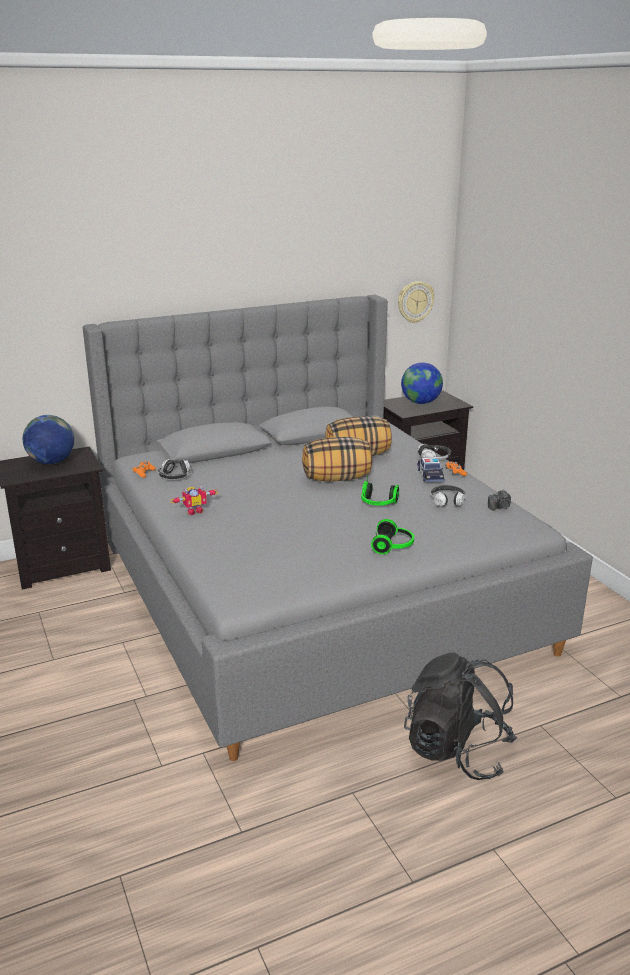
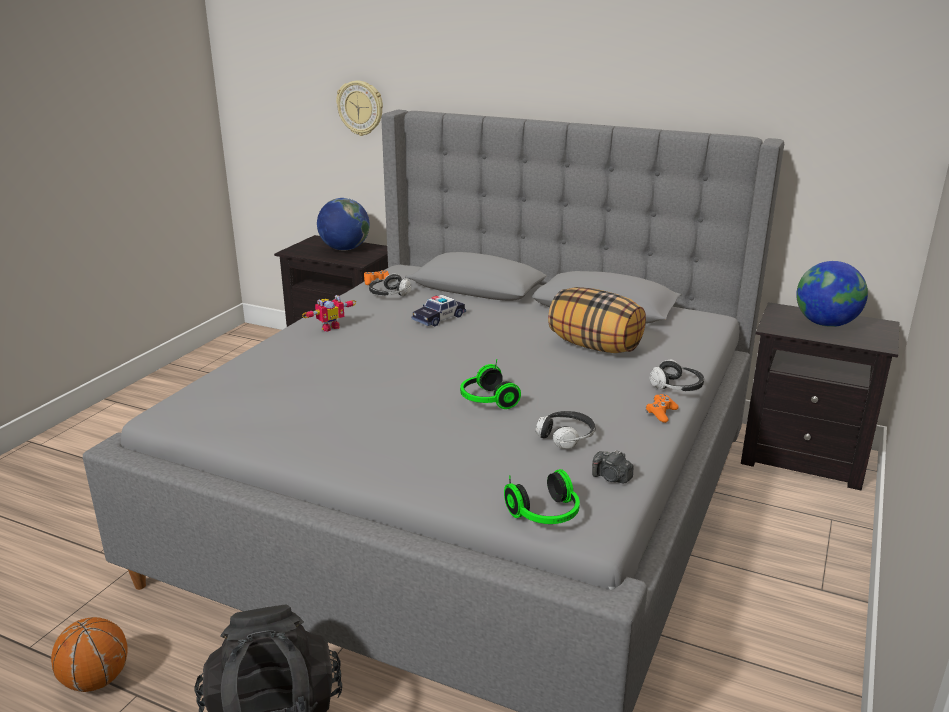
camera: 50 degrees right, 0 degrees up
(194, 511) = (329, 327): toy robot -> toy robot turned 60 degrees counterclockwise
(317, 807) = (96, 680): none -> basketball
(337, 478) = (515, 357): pillow -> none
(393, 546) = (389, 447): headphones -> headphones (546, 515)
(415, 302) = (866, 166): wall clock -> wall clock (360, 108)
(430, 475) = (621, 401): toy car -> toy car (439, 318)

